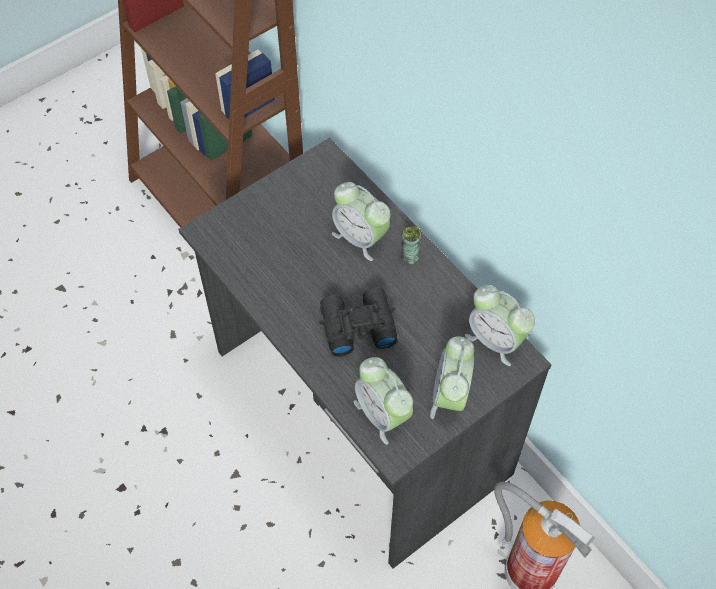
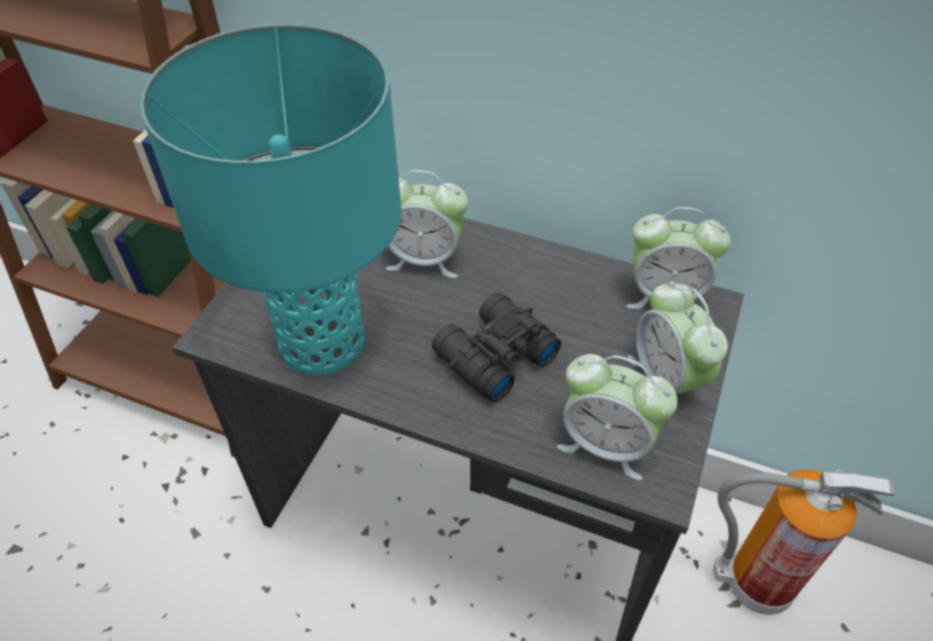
camera: 30 degrees left, 10 degrees down
(264, 268) = (323, 342): none -> turquoise table lamp
(409, 256) = (497, 254): cup -> none

